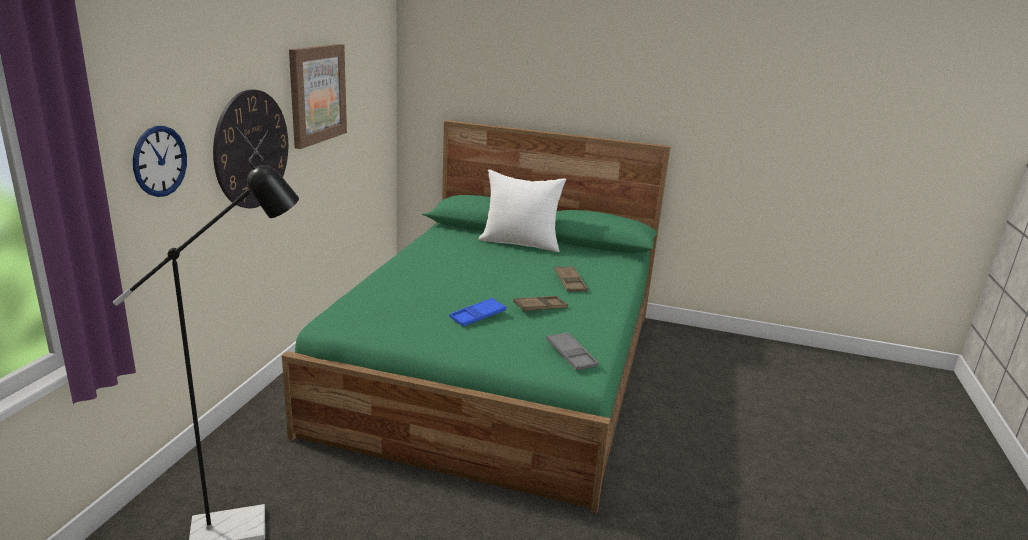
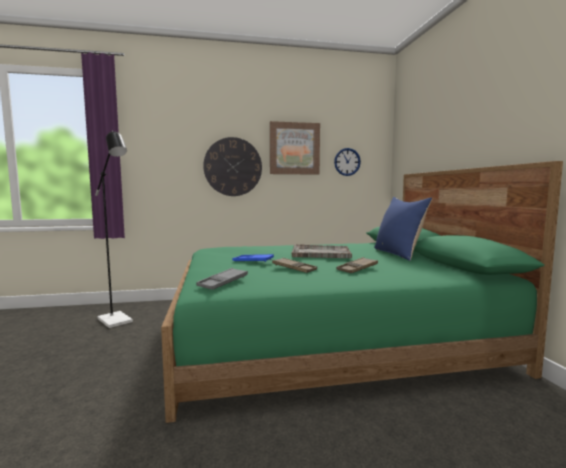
camera: 65 degrees right, 15 degrees down
(159, 161) = (168, 158): wall clock -> wall clock (347, 162)
(481, 272) = (320, 253): none -> grey tray
(520, 243) = (399, 254): white pillow -> blue pillow

